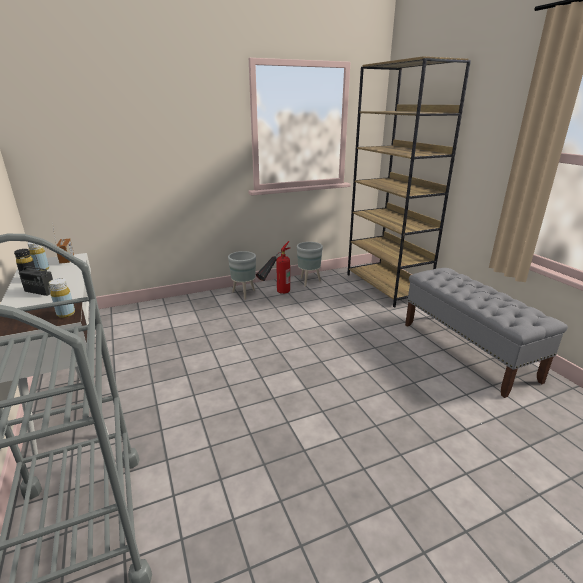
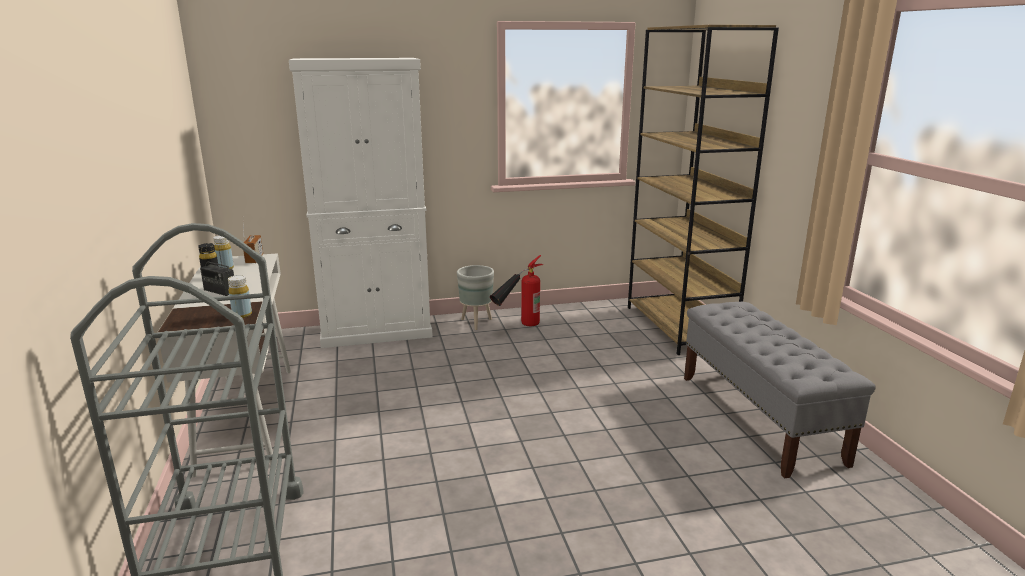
camera: 10 degrees right, 5 degrees down
(170, 306) = (377, 331): none -> white cabinet
(308, 282) = (568, 313): grey planter -> none

